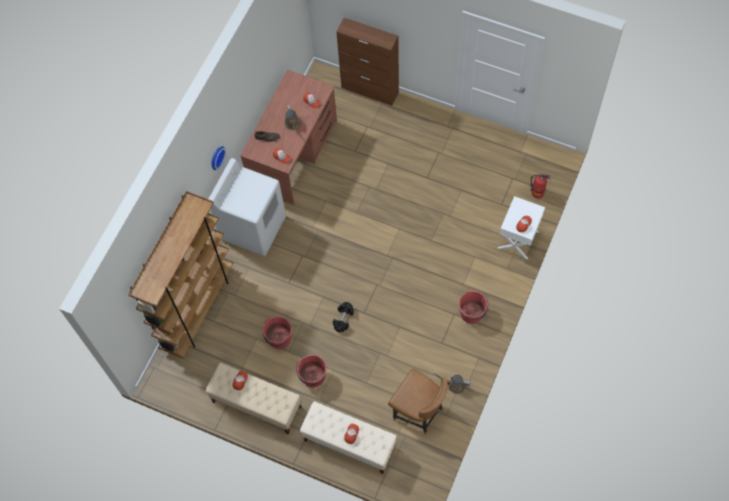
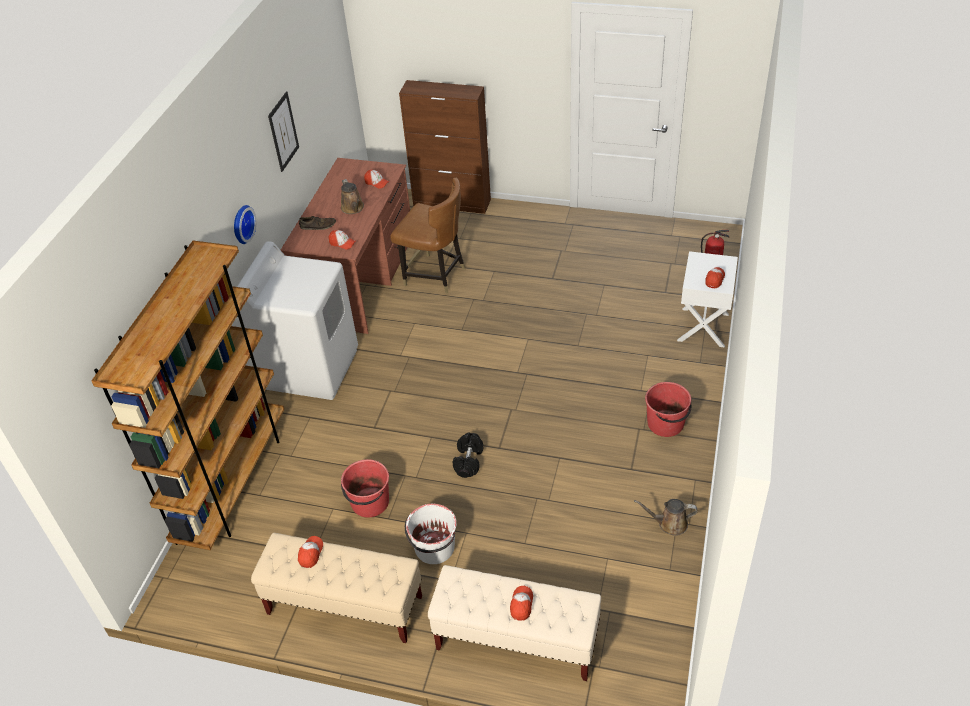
camera: 10 degrees left, 20 degrees down
(249, 83) = (283, 131): none -> picture
(313, 377) = (434, 548): red bucket -> white bucket
(418, 413) = (623, 573): brown chair -> brown chair (435, 275)

